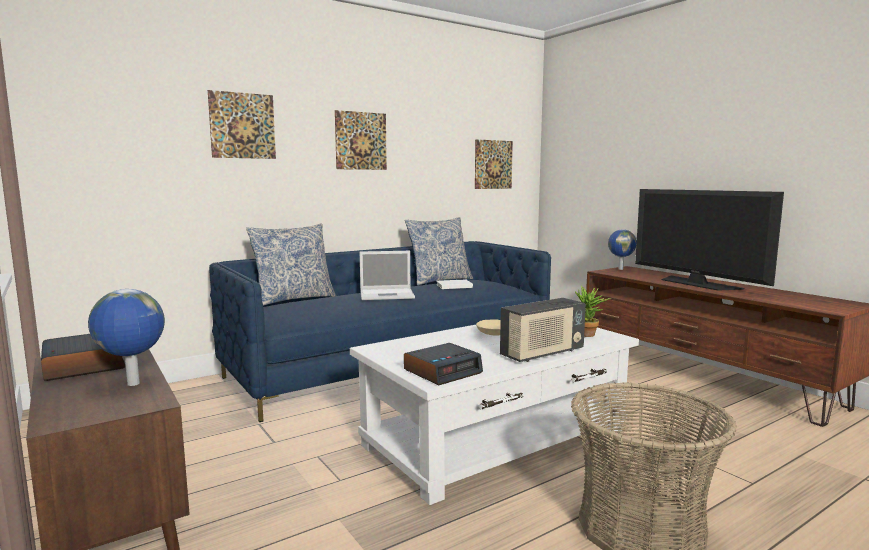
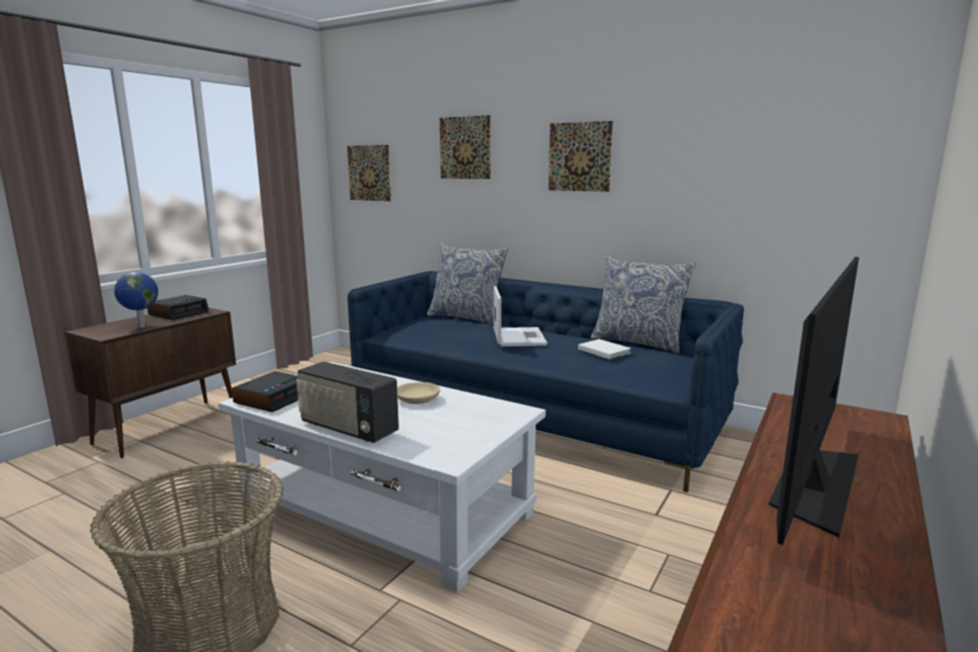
camera: 65 degrees right, 5 degrees up
(388, 295) = (518, 337): laptop -> laptop turned 150 degrees counterclockwise
(443, 371) = (273, 398): alarm clock -> alarm clock turned 90 degrees counterclockwise
(493, 164) = (803, 185): picture -> picture (369, 173)
(588, 335) = (443, 444): potted plant -> none
(620, 269) = (851, 412): globe -> none

